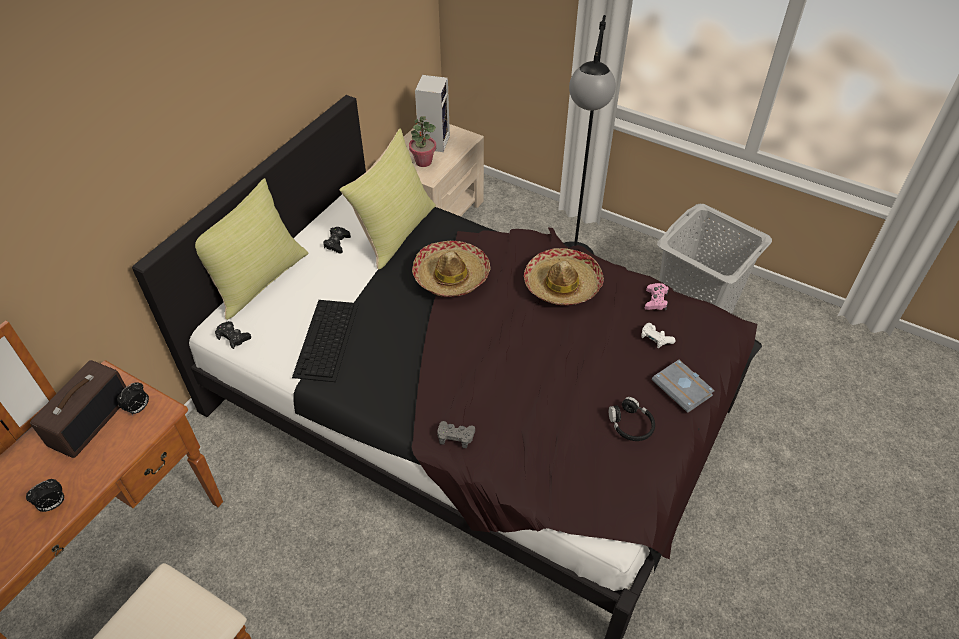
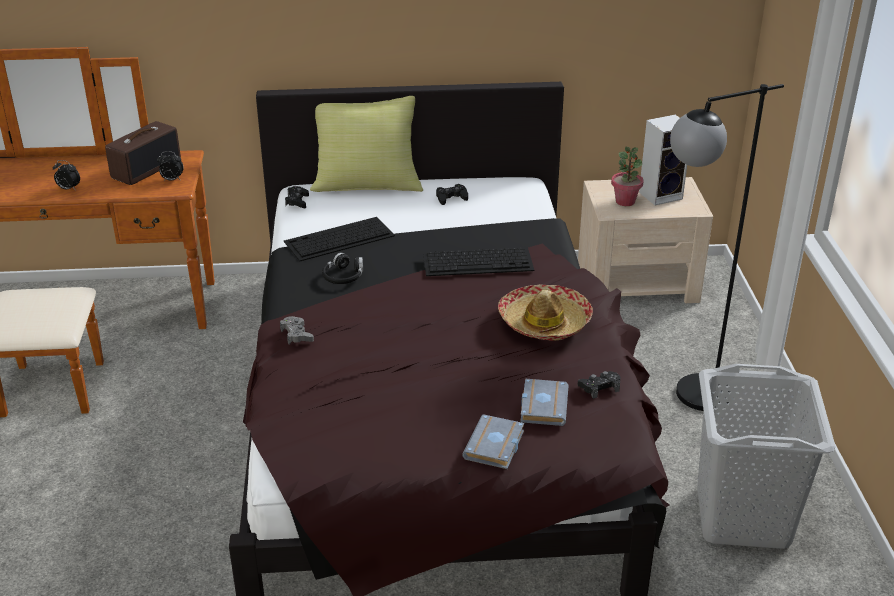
camera: 55 degrees right, 15 degrees down
(90, 420) = (146, 168): radio -> radio turned 45 degrees counterclockwise
(395, 232) = (500, 217): yellow pillow -> none
(451, 276) = (478, 261): hat -> keyboard
(630, 425) = (410, 428): black headphones -> black headphones (343, 276)
(655, 339) = (542, 405): white game controller -> grey book
(656, 300) = (599, 387): pink game controller -> black game controller

